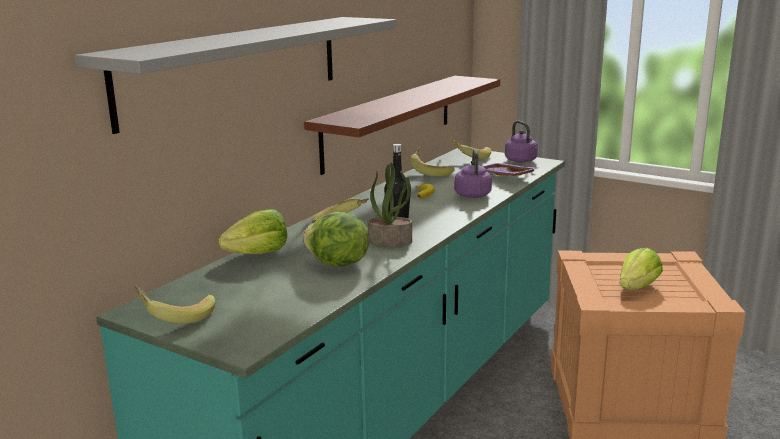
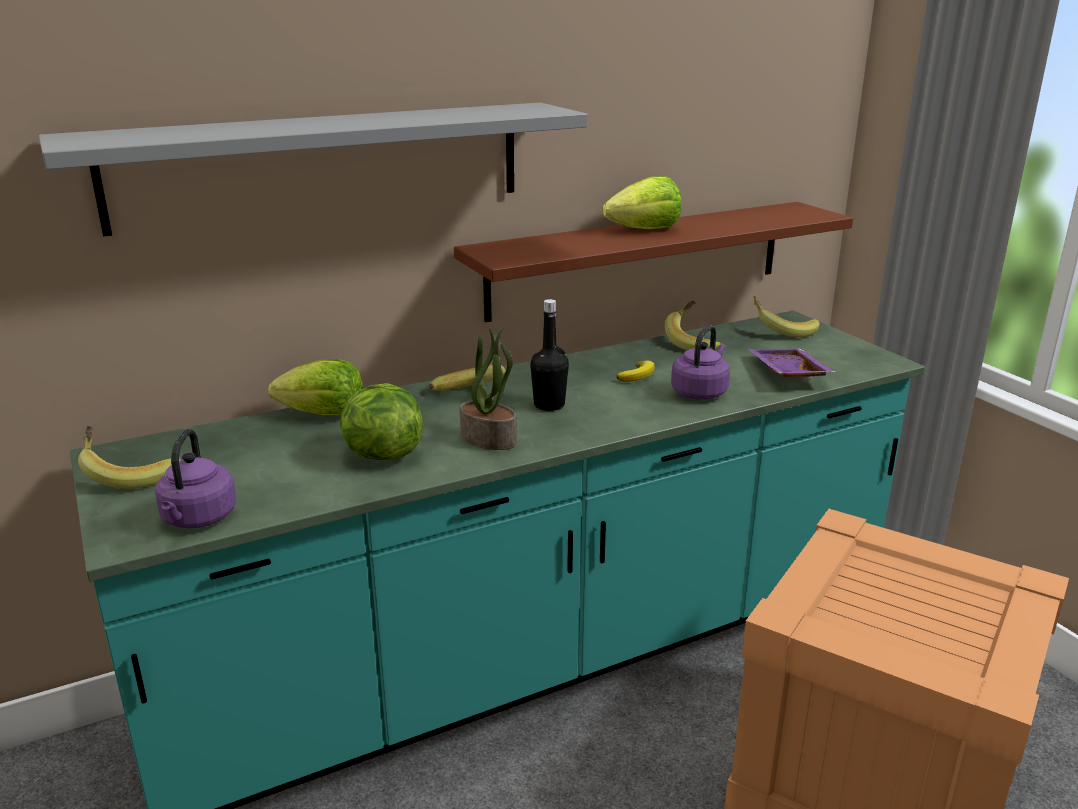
camera: 30 degrees right, 5 degrees up
(522, 161) = (853, 352): purple kettle -> purple kettle (198, 519)
(637, 288) = (890, 611): lettuce -> lettuce (645, 230)

